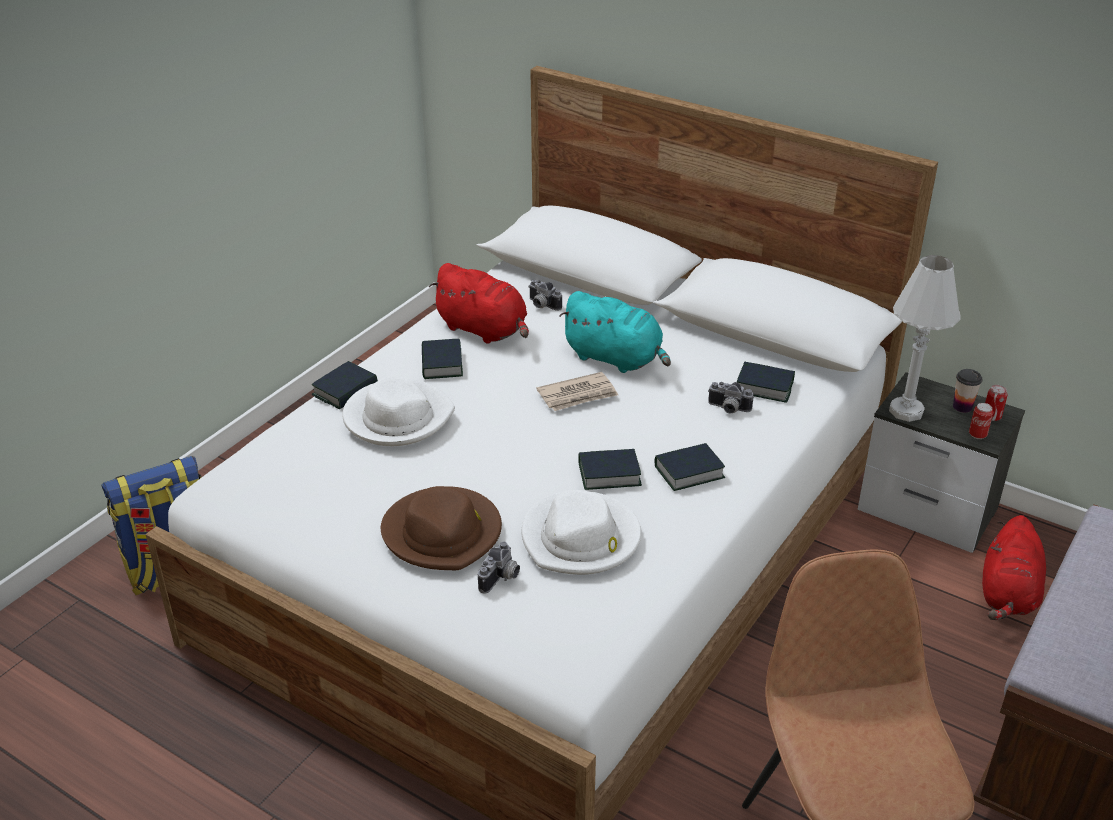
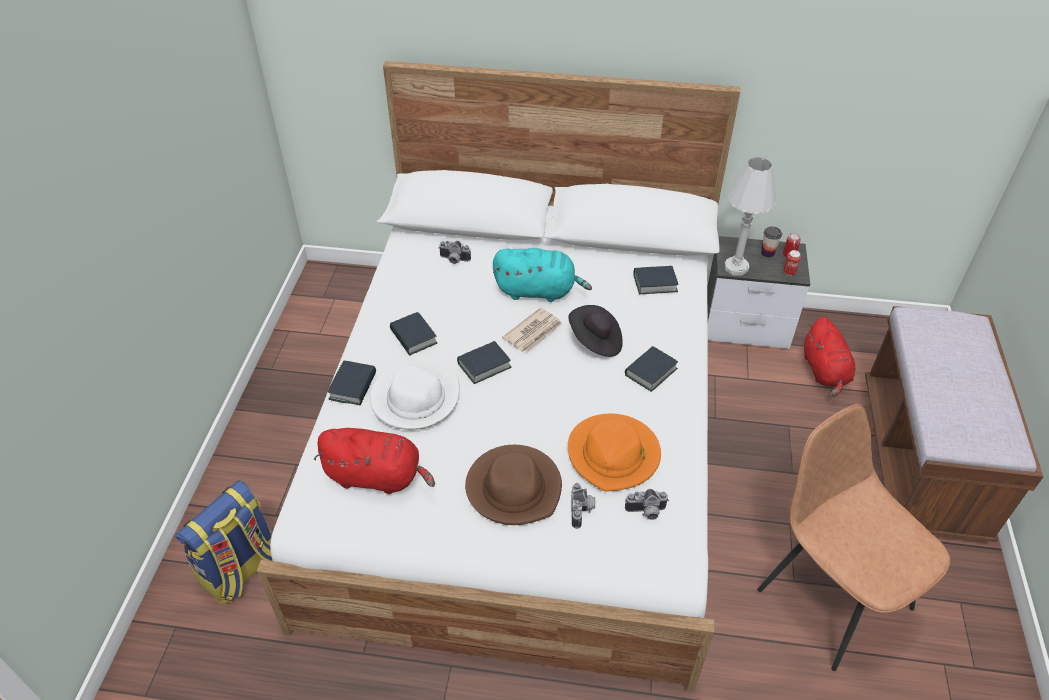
camera: 25 degrees left, 10 degrees up
(484, 330) = (425, 295): red plush toy -> red plush toy (377, 476)
(581, 538) = (614, 455): white hat -> orange hat
(609, 474) = (598, 393): book -> book (484, 365)
(645, 424) = (595, 341): none -> black hat
(728, 409) = (642, 310): camera -> camera (646, 512)

